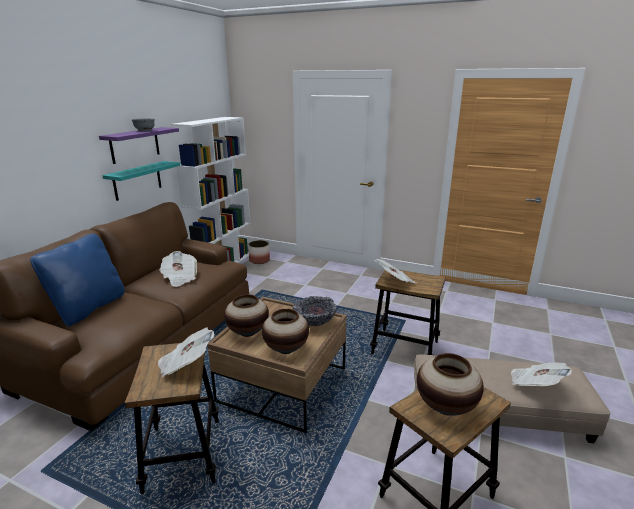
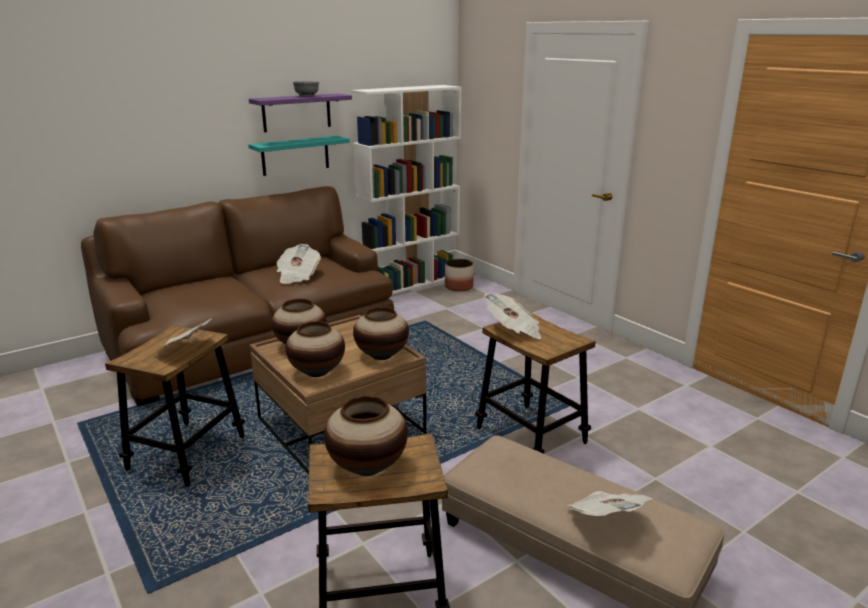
camera: 30 degrees right, 0 degrees up
(89, 308) = (187, 285): blue pillow -> none
(314, 322) = (381, 355): bowl -> vase

